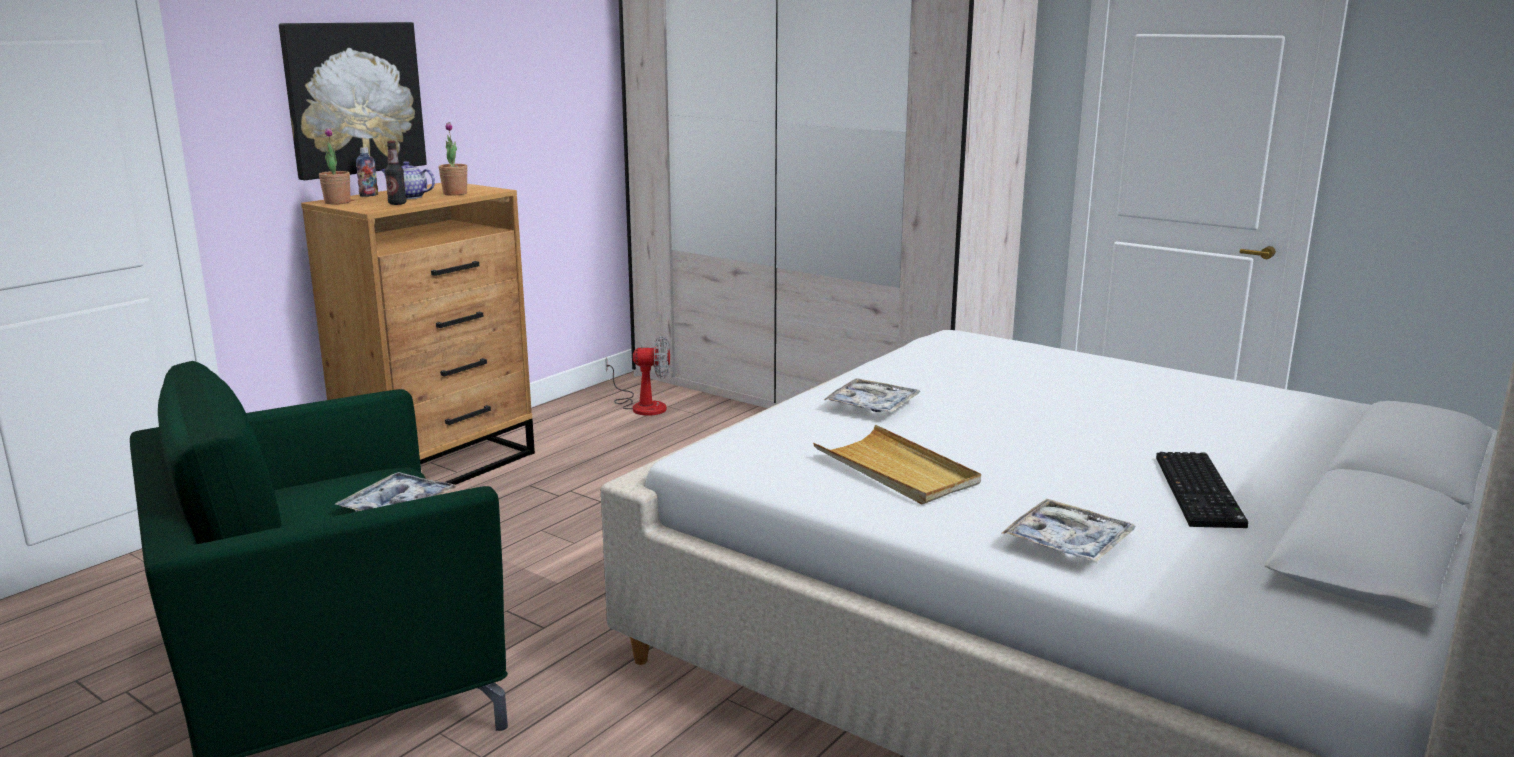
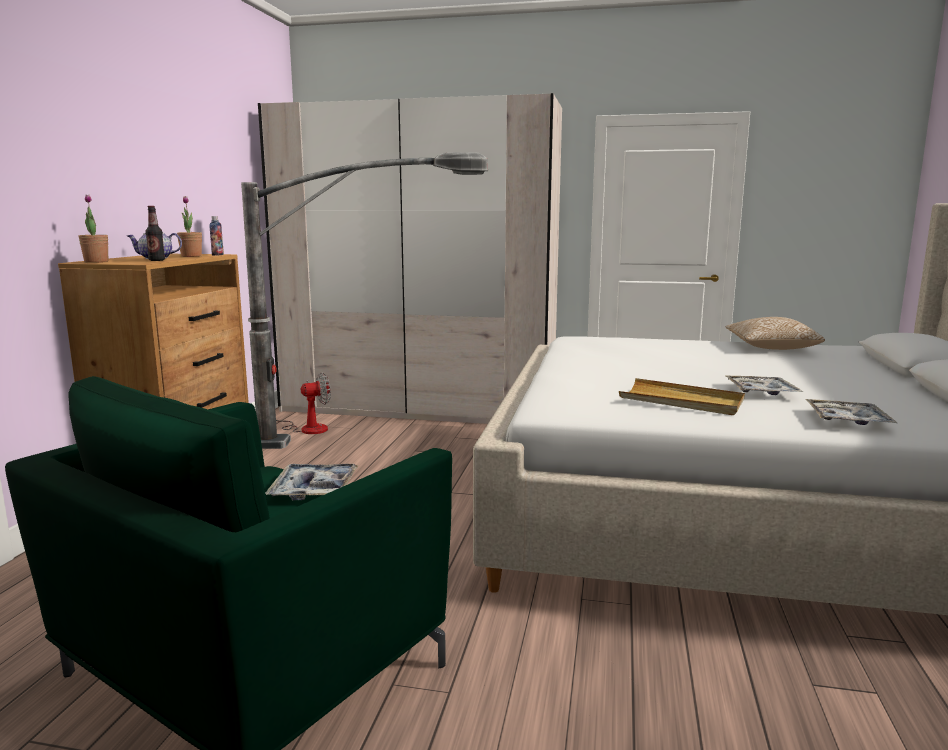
camera: 25 degrees left, 5 degrees down
(354, 98) = (91, 176): picture -> none
(369, 195) = (114, 259): bottle -> bottle (217, 255)
(691, 439) = (367, 443): none -> floor lamp
(872, 405) = (599, 373): tray -> tray (761, 392)
(1201, 492) = (855, 388): keyboard -> none
(1225, 395) = (770, 348): none -> pillow

